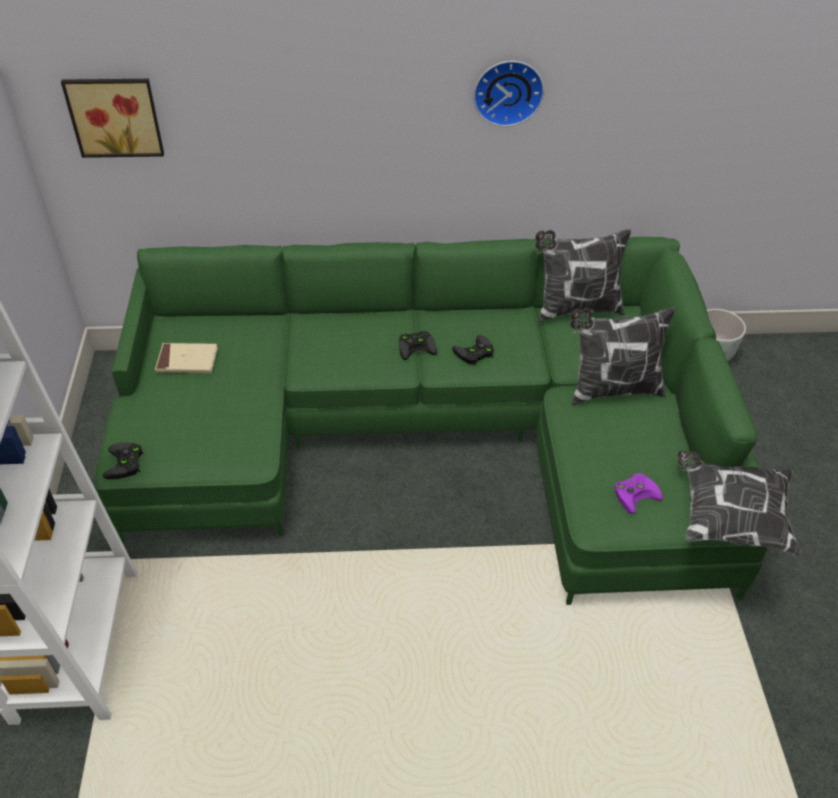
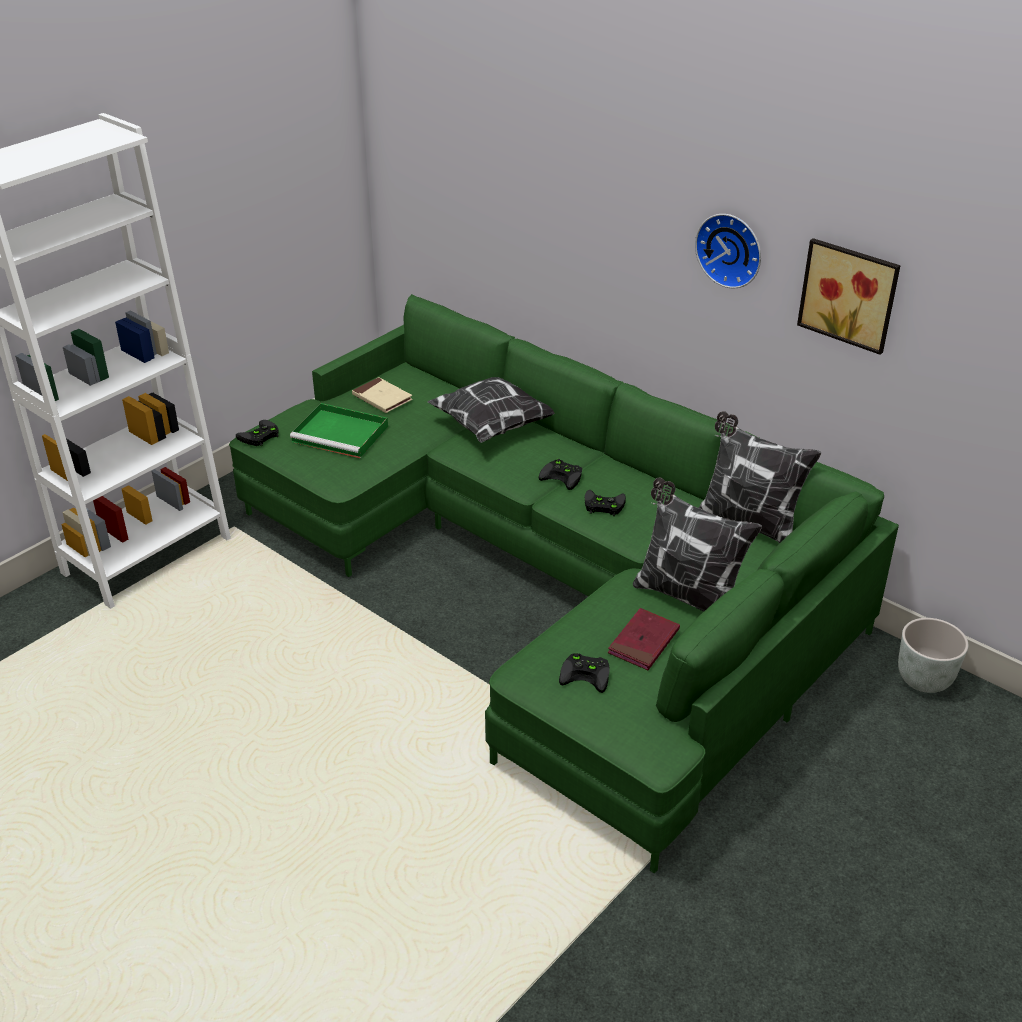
camera: 45 degrees right, 10 degrees down
(115, 115) = (425, 167): picture -> picture (850, 294)
(198, 415) = (342, 434): none -> green tray
(634, 442) = (643, 642): none -> red book
(636, 493) = (587, 674): purple game controller -> black game controller
(730, 517) = (645, 745): pillow -> pillow (492, 424)

